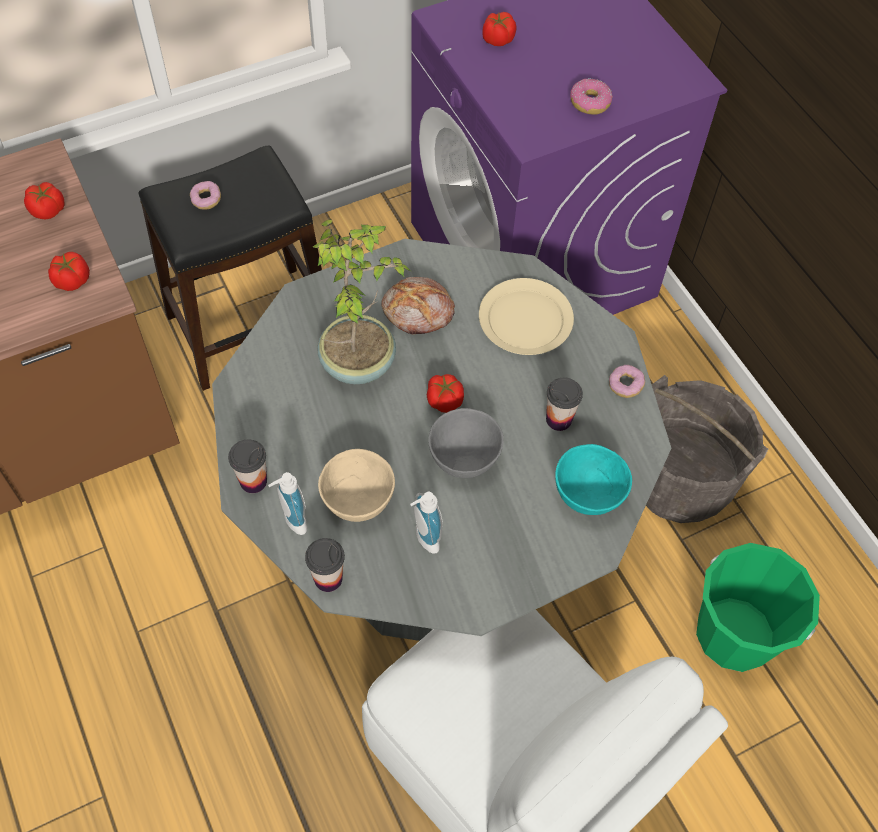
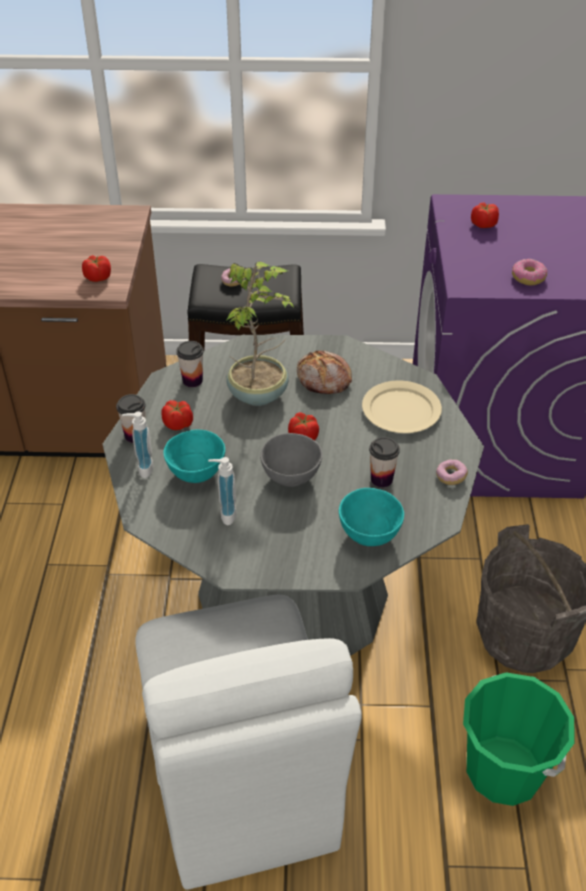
camera: 30 degrees right, 15 degrees down
(48, 210) = (113, 238): tomato -> tomato (178, 424)
(328, 578) = (141, 510): cup -> cup (192, 380)
(357, 502) = (195, 473): beige bowl -> turquoise bowl

